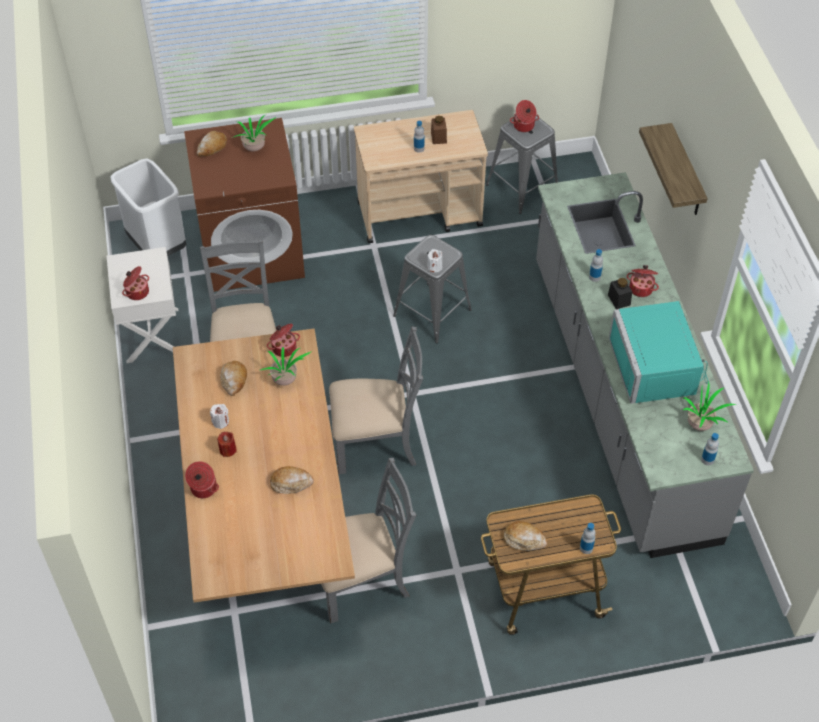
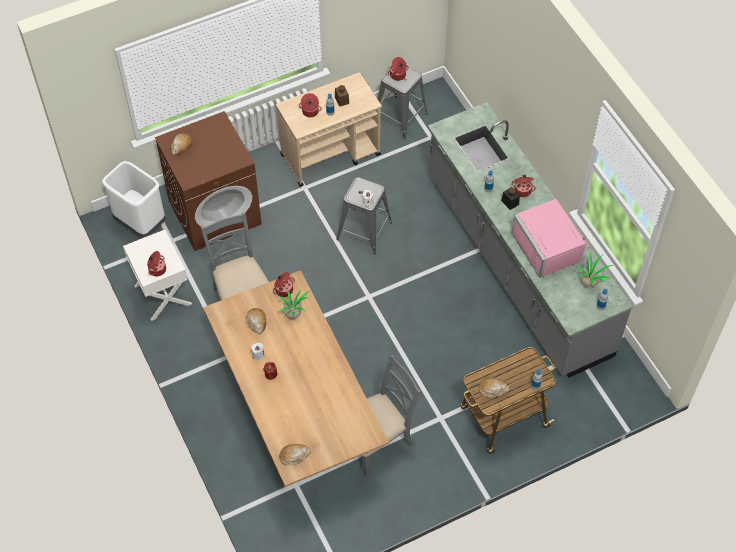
camera: 15 degrees left, 5 degrees up
(203, 488) = (263, 406): cooking pot -> cooking pot (310, 112)
(255, 149) = (214, 141): potted plant -> none
(291, 483) = (323, 387): bread -> bread (294, 456)
(376, 443) = (355, 339): grey chair -> none
(658, 367) = (550, 247): turquoise microwave -> pink microwave
(686, 173) = (538, 102): shelf -> none

